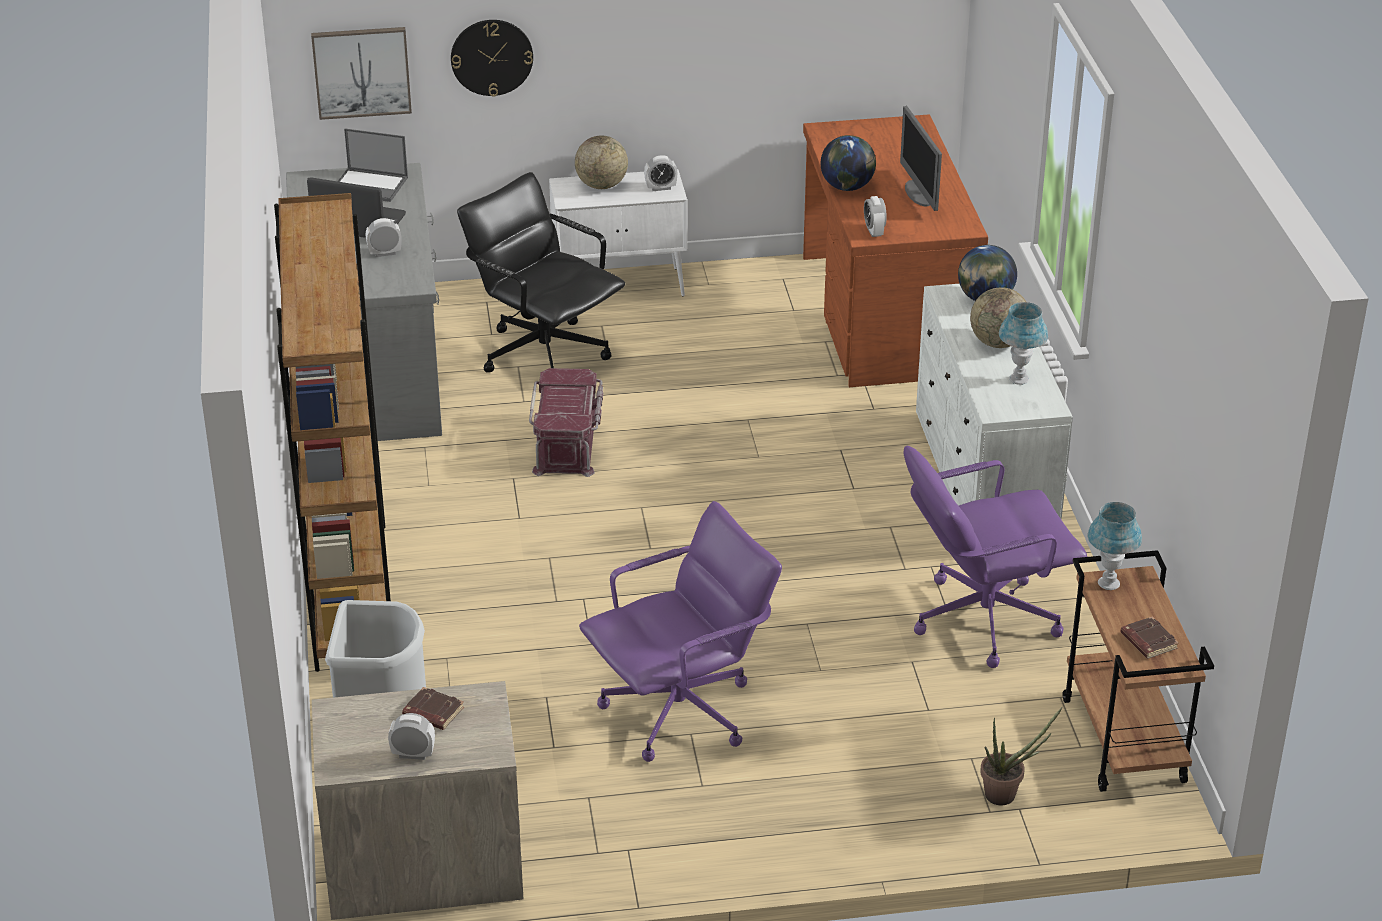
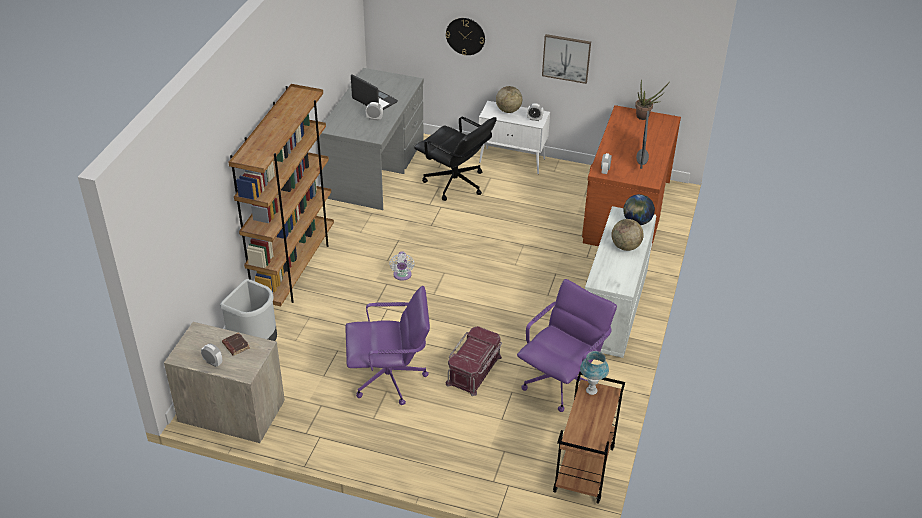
camera: 25 degrees right, 5 degrees up
(361, 72) = (405, 29): picture -> picture (566, 58)
(370, 185) = (393, 83): laptop -> none
(544, 353) = (455, 184): black office chair -> black office chair turned 150 degrees clockwise
(568, 443) = (434, 231): red storage box -> red storage box (474, 370)
(568, 535) = (402, 276): none -> white fan
(847, 187) = (610, 144): globe -> none
(983, 619) = (561, 382): purple office chair -> purple office chair turned 120 degrees clockwise
(1007, 794) = (507, 476): potted plant -> potted plant (645, 117)
(1019, 379) = (621, 269): blue table lamp -> none
(1147, 641) = (587, 428): brown book -> none

